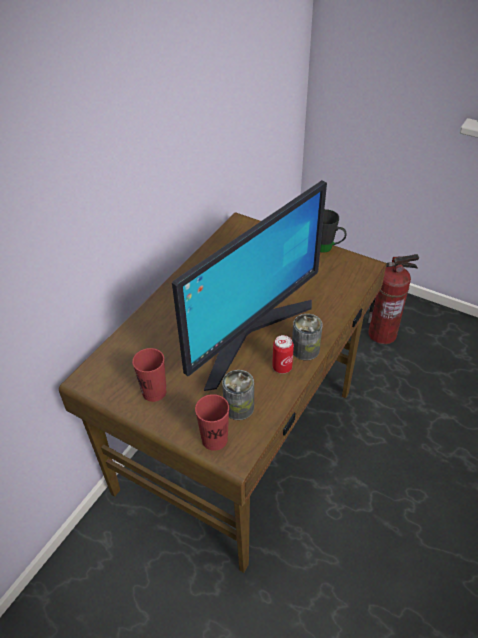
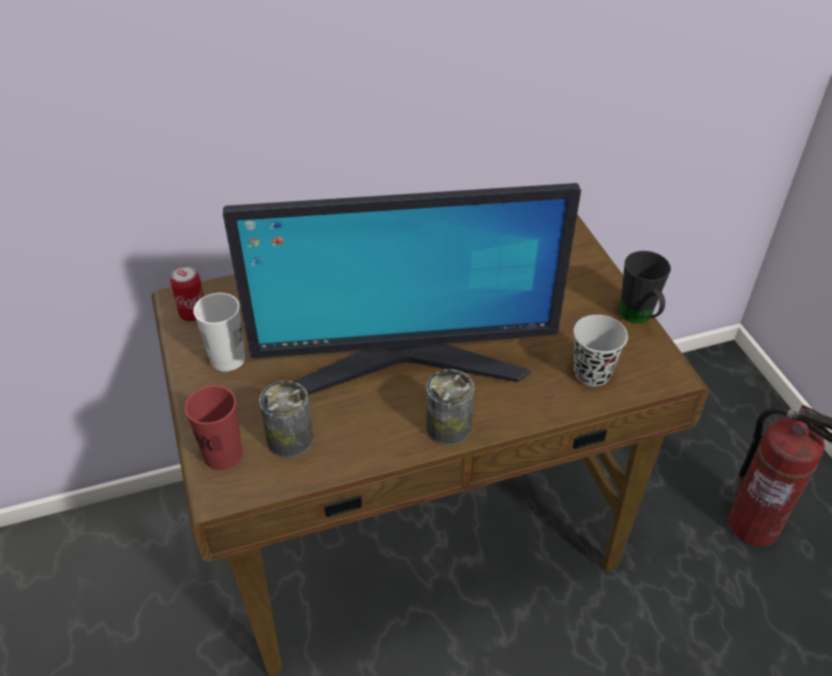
camera: 40 degrees right, 0 degrees up
(154, 392) = (227, 359): red cup -> white cup
(282, 367) = (394, 428): can -> can (193, 314)
(336, 285) = (592, 373): none -> black cup

